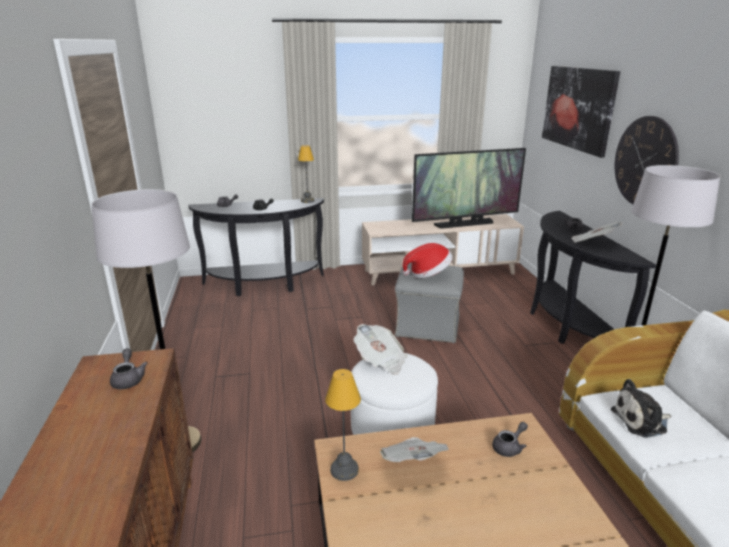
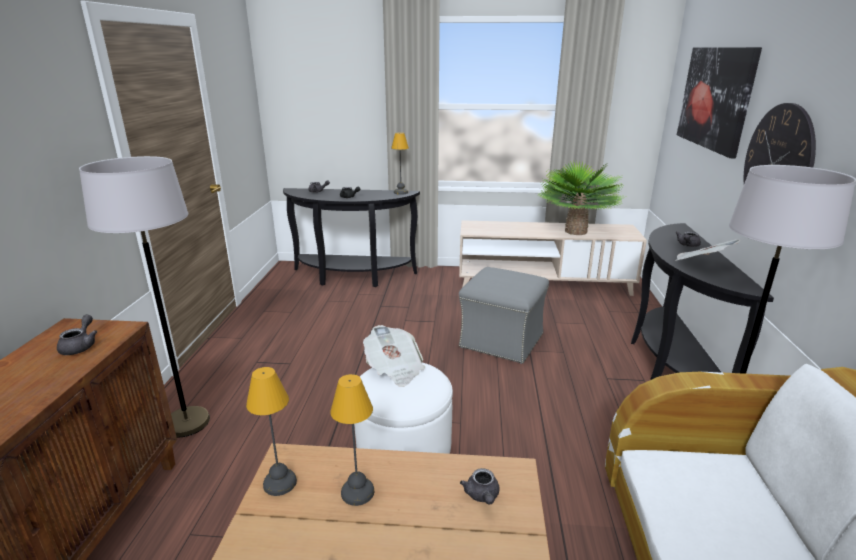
camera: 15 degrees right, 0 degrees up
(412, 463) = (357, 491): newspaper -> table lamp
(428, 274) = (501, 281): hat -> none
(464, 224) = (576, 231): television -> potted plant
(509, 447) = (482, 496): grey teapot -> grey teapot turned 105 degrees clockwise
(641, 421) = (688, 497): plush toy -> none

